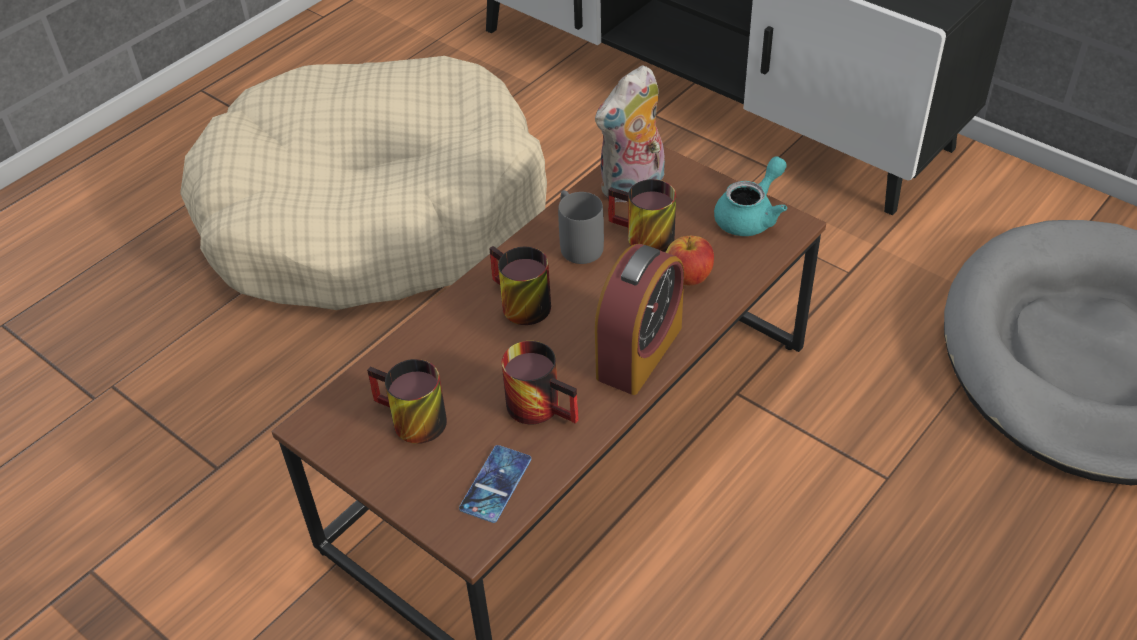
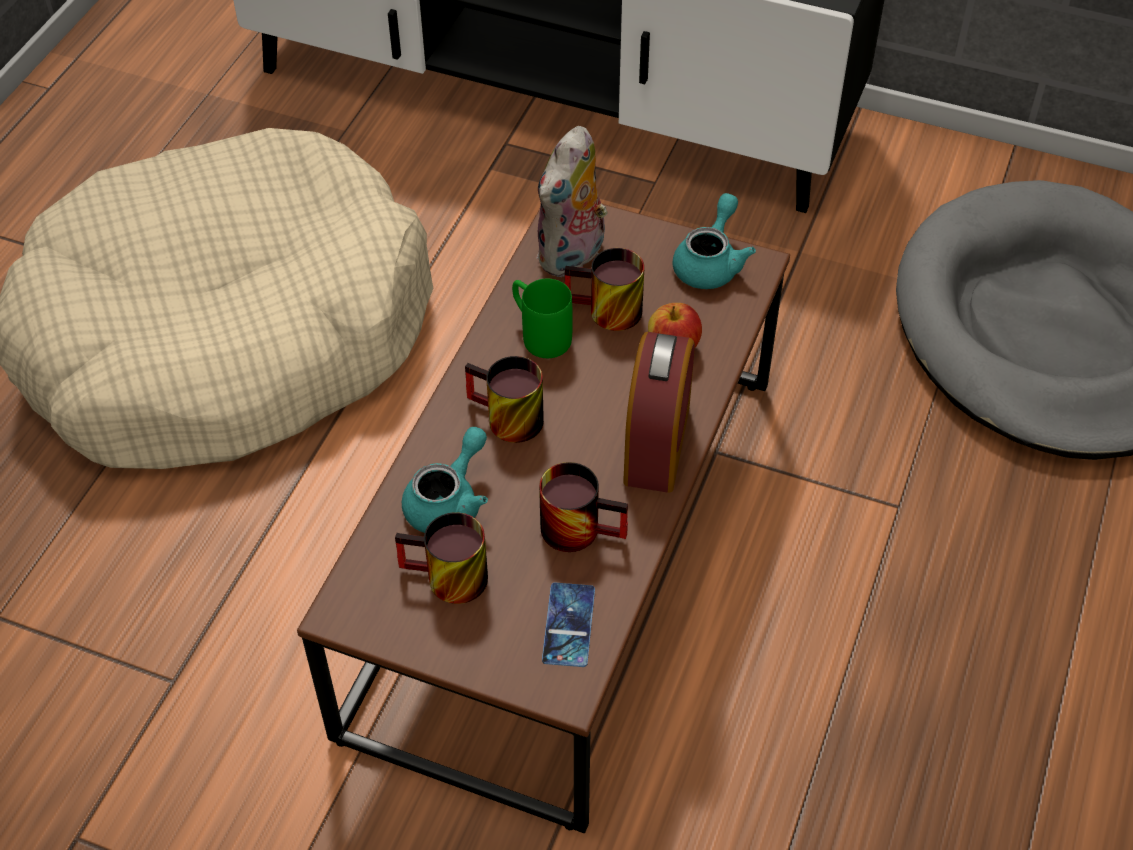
camera: 20 degrees left, 5 degrees up
(441, 358) = (449, 501): none -> turquoise teapot
(577, 243) = (539, 334): grey mug -> green mug

